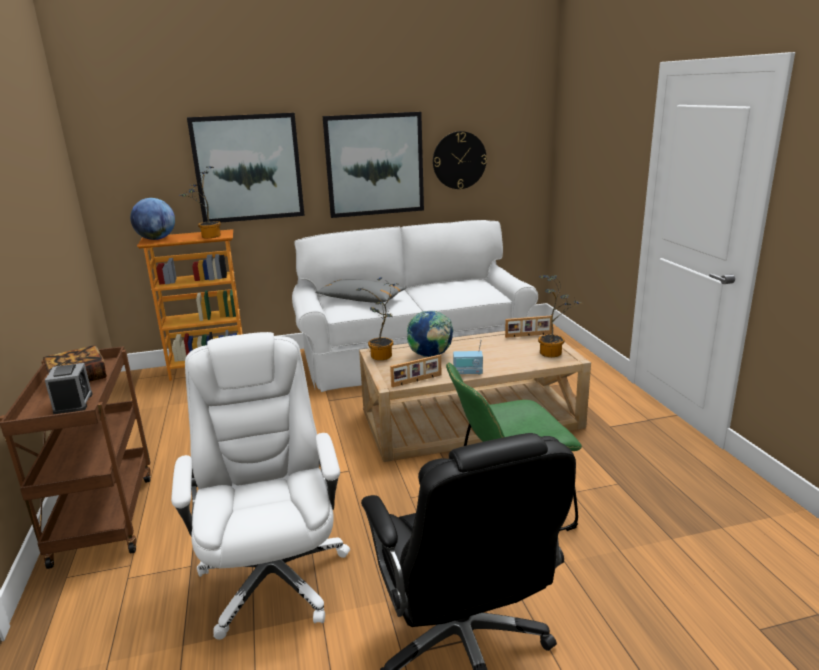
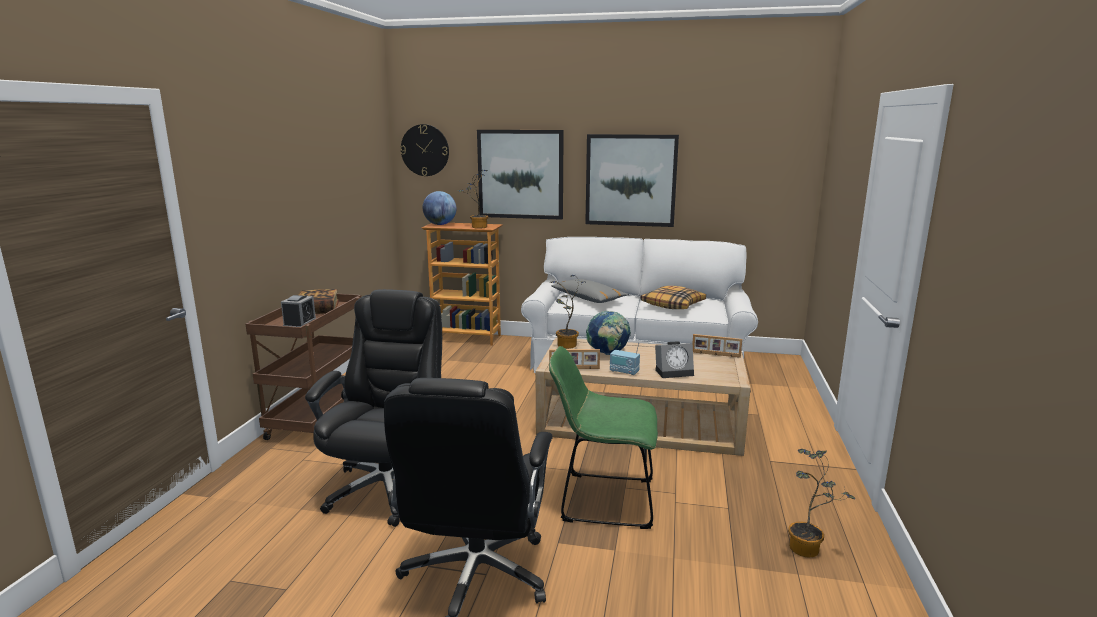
camera: 25 degrees right, 5 degrees down
(273, 576) = (389, 487): white office chair -> black office chair
(450, 291) = (673, 305): none -> pillow
(459, 160) = (715, 183): wall clock -> wall clock (425, 150)
(513, 362) = (674, 372): none -> alarm clock
(554, 353) = (723, 373): potted plant -> potted plant (809, 550)

